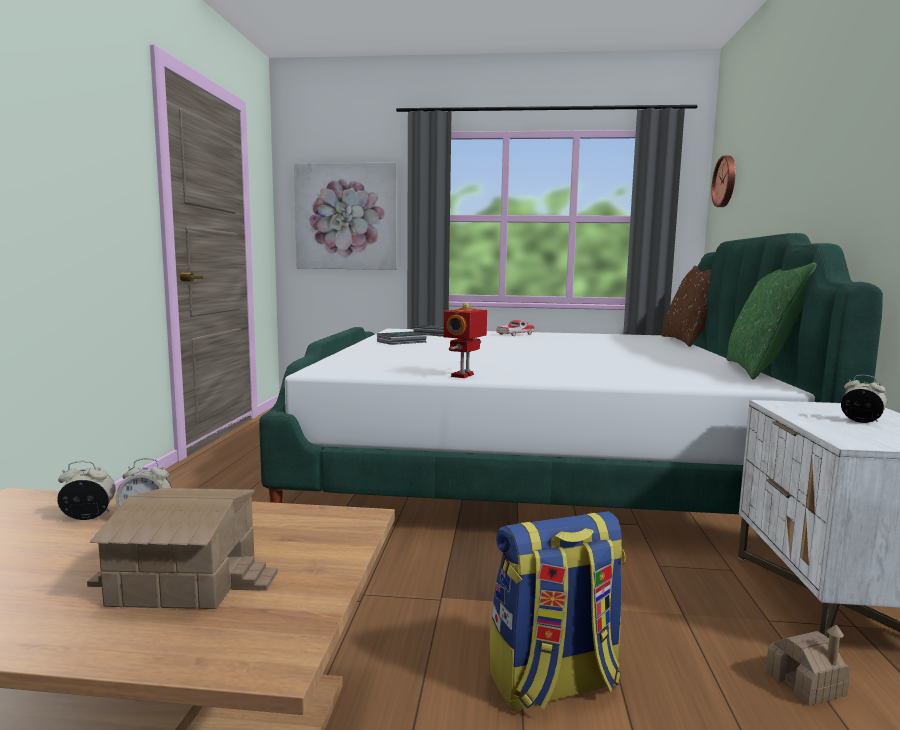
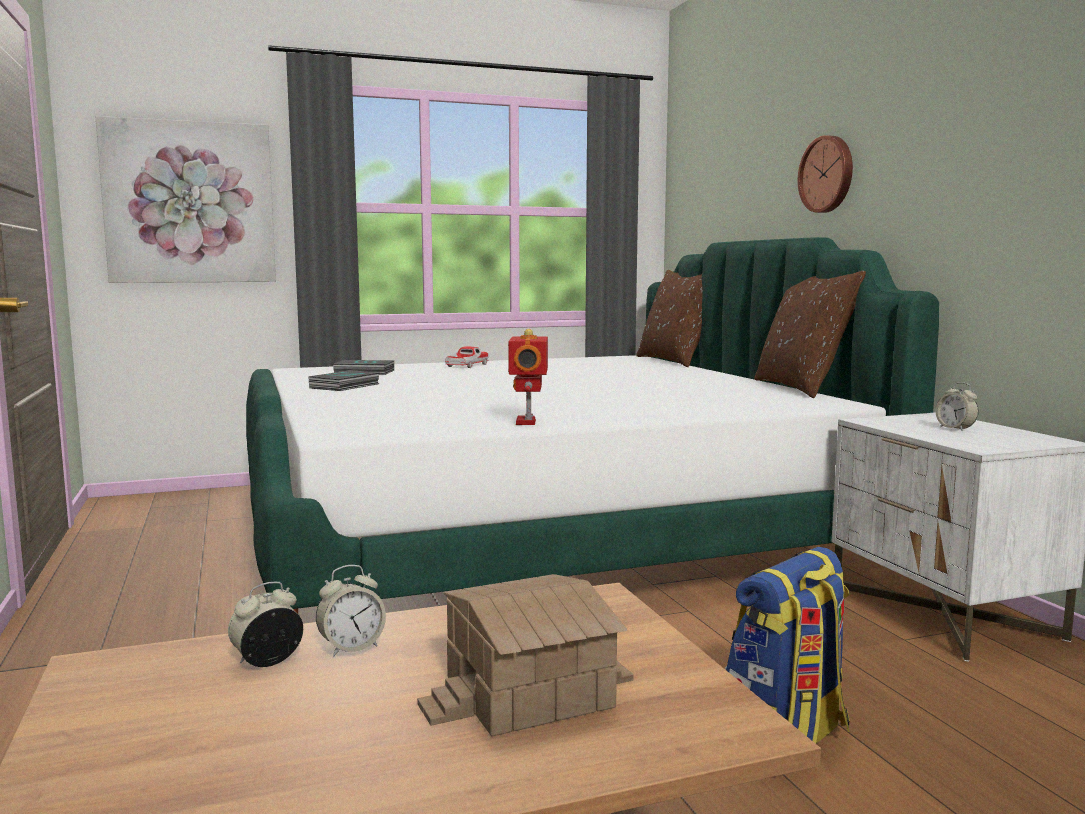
camera: 25 degrees left, 0 degrees up
(726, 181) = (696, 171): wall clock -> wall clock (828, 174)
(760, 371) = (802, 388): green pillow -> brown pillow
(805, 684) = (974, 684): toy house -> none
(861, 421) = (955, 429): alarm clock -> alarm clock turned 135 degrees counterclockwise

